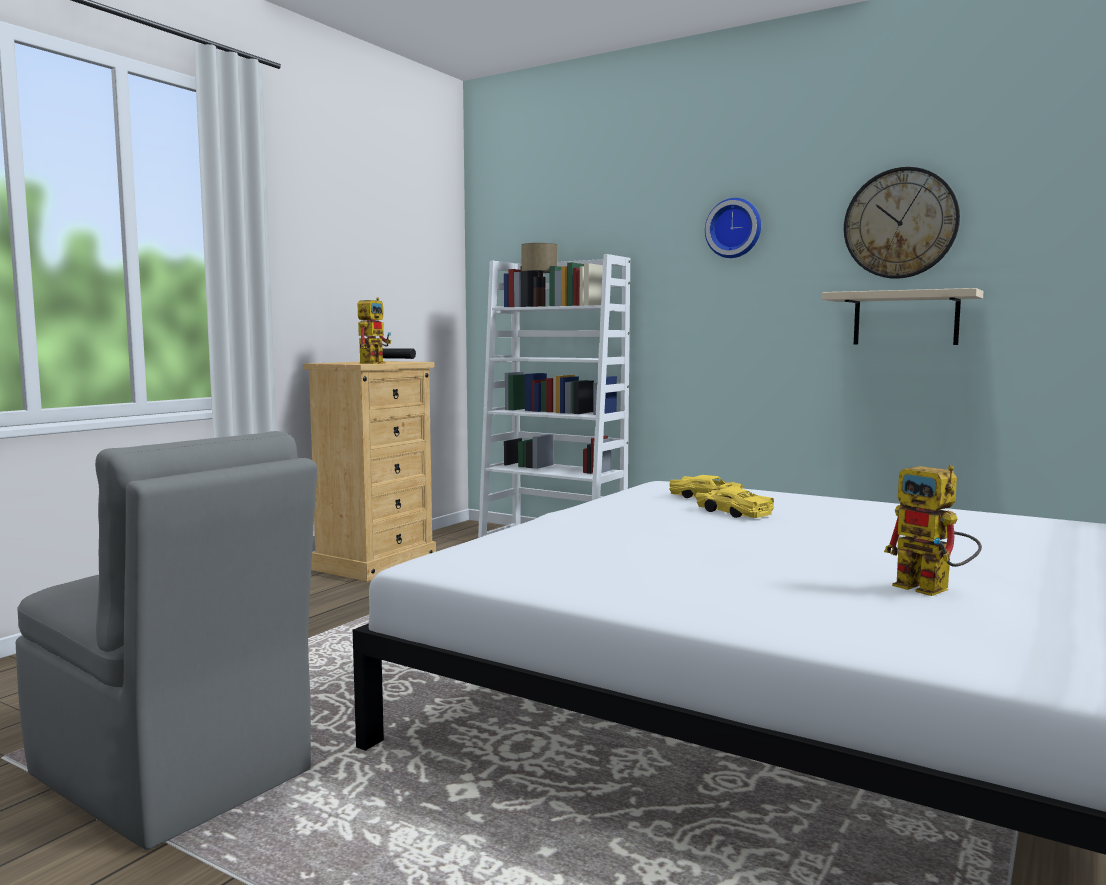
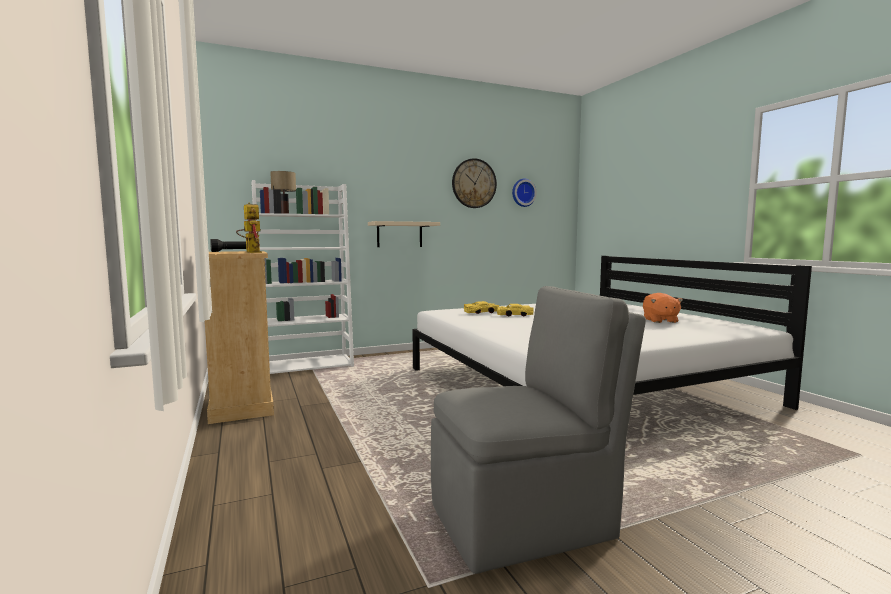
camera: 55 degrees left, 0 degrees up
(734, 228) = (399, 176): wall clock -> wall clock (523, 193)
(905, 318) = (477, 226): beige shelf -> beige shelf (399, 234)
(933, 589) = (660, 320): toy robot -> orange plush toy

